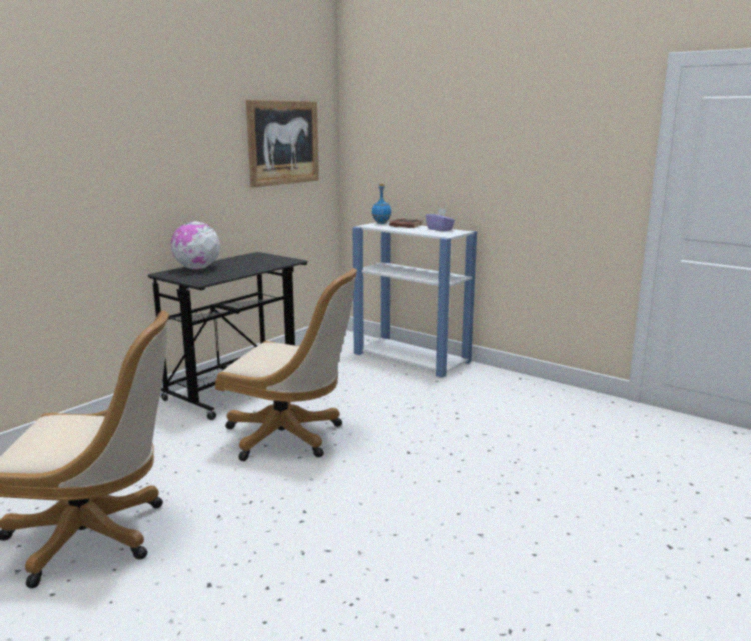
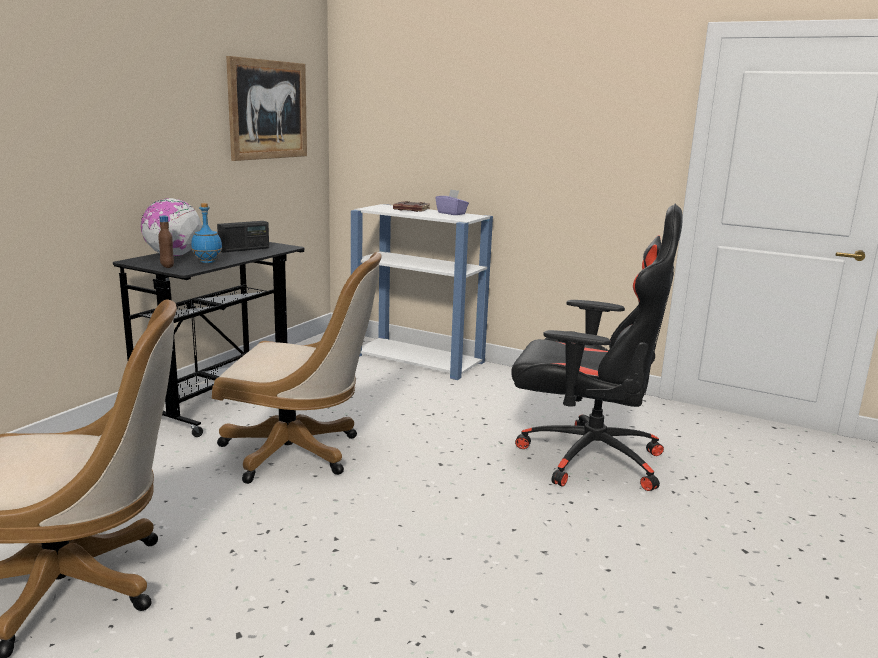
camera: 10 degrees left, 0 degrees up
(188, 278) = (167, 266): none -> brown bottle
(256, 263) = (244, 249): none -> radio
(381, 223) = (382, 206): blue bottle -> blue bottle (208, 262)
(536, 452) = (580, 457): none -> black office chair

